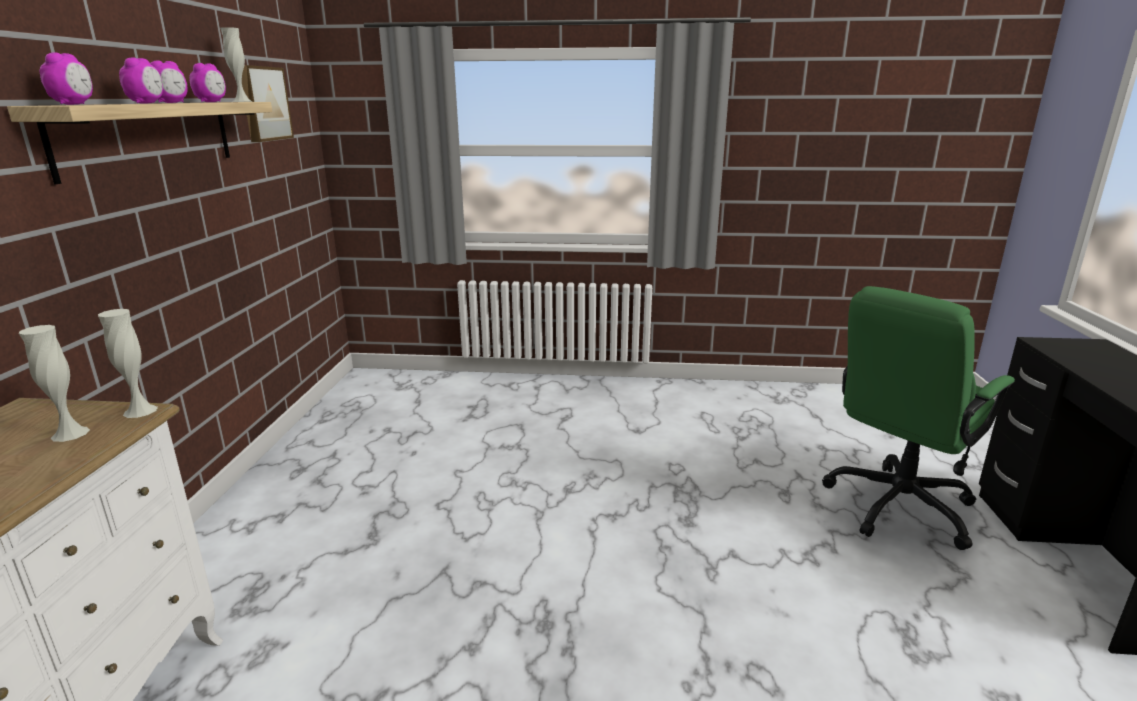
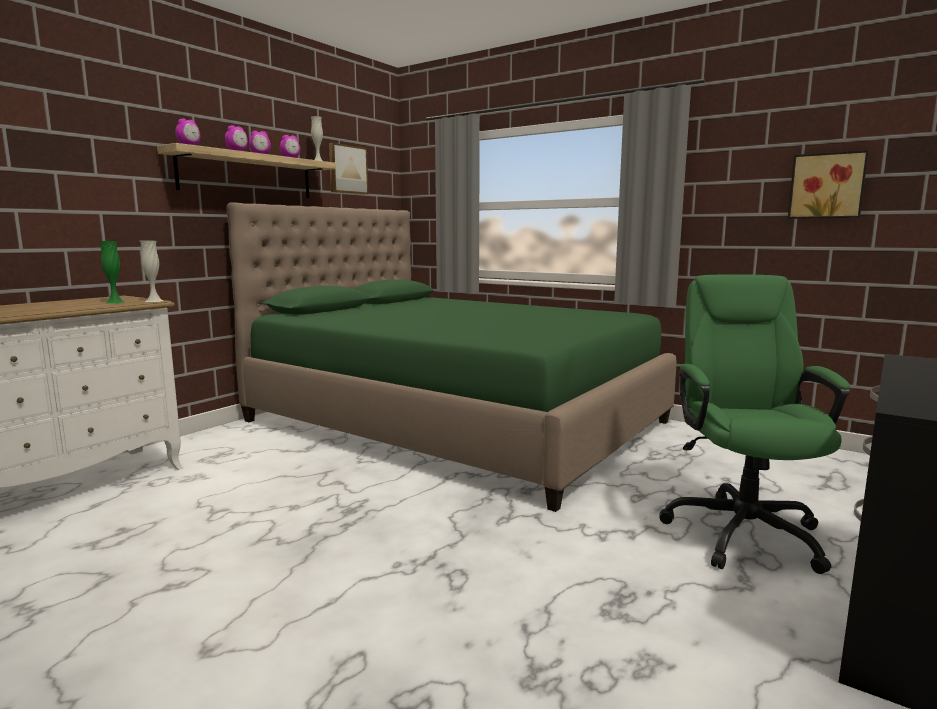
camera: 30 degrees right, 10 degrees down
(70, 433) = (115, 302): white vase -> green vase
(503, 436) = (455, 421): none -> green bed
(858, 142) = (827, 186): none -> picture
(896, 510) = (740, 531): green office chair -> green office chair turned 105 degrees clockwise

